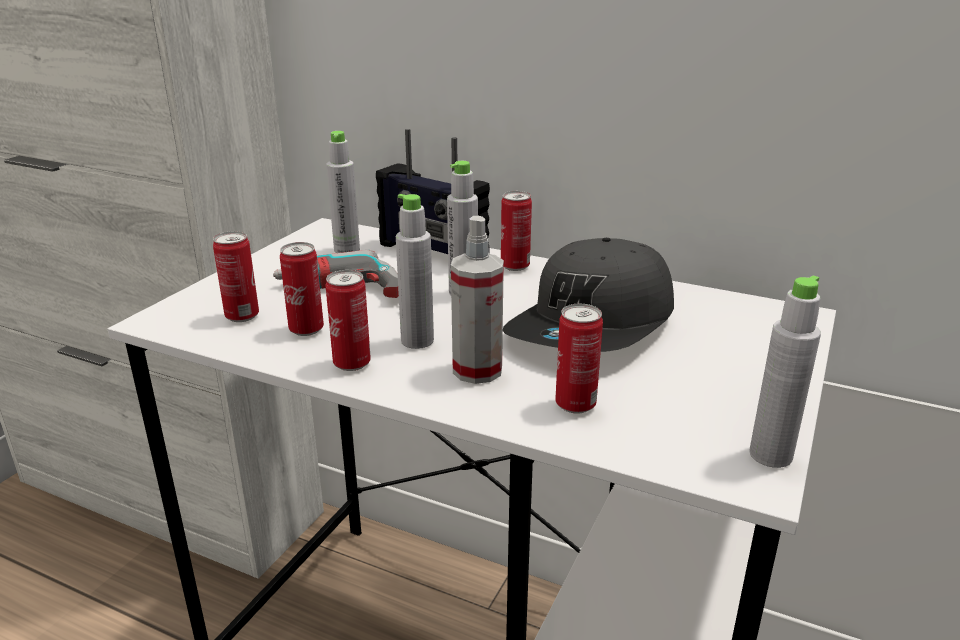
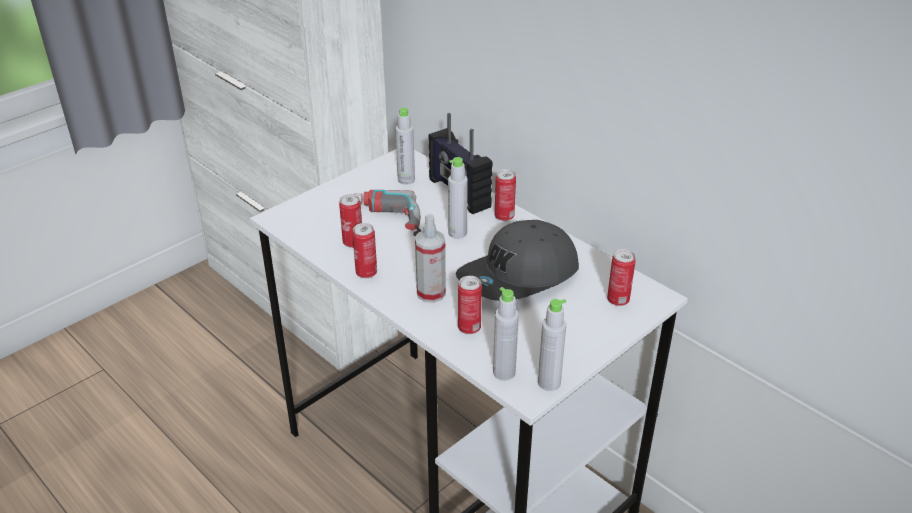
camera: 20 degrees right, 10 degrees up
(242, 316) = (322, 225): can -> can (618, 300)
(417, 341) = (410, 265): grey bottle -> grey bottle (504, 372)

